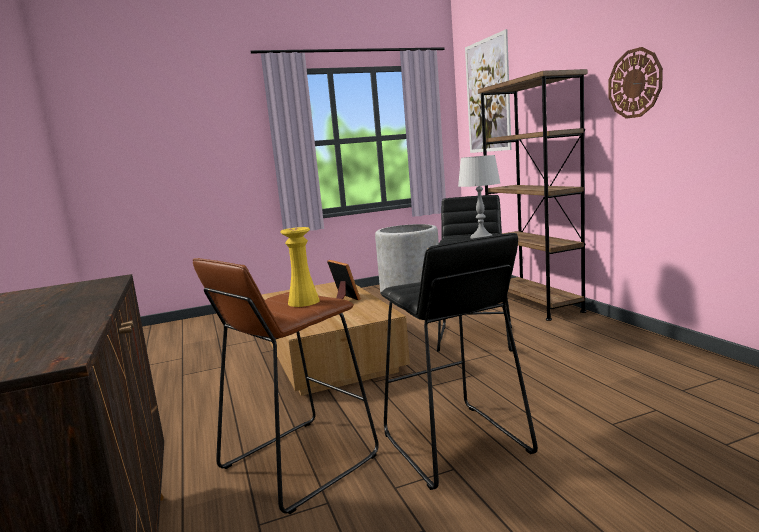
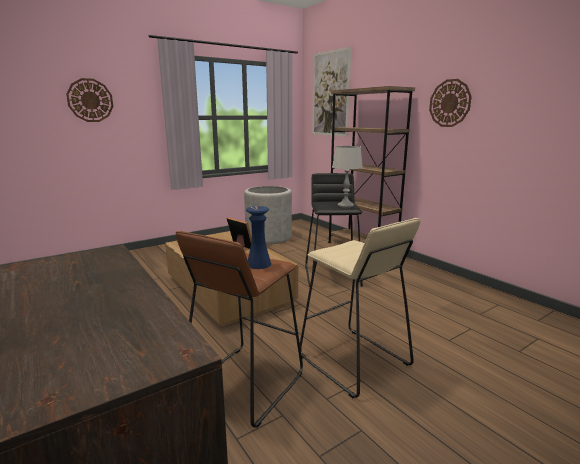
camera: 15 degrees left, 5 degrees up
(187, 133) = (90, 100): none -> wall clock
(303, 302) = (259, 264): yellow vase -> blue vase
(454, 444) = (353, 361): black stool -> beige stool

